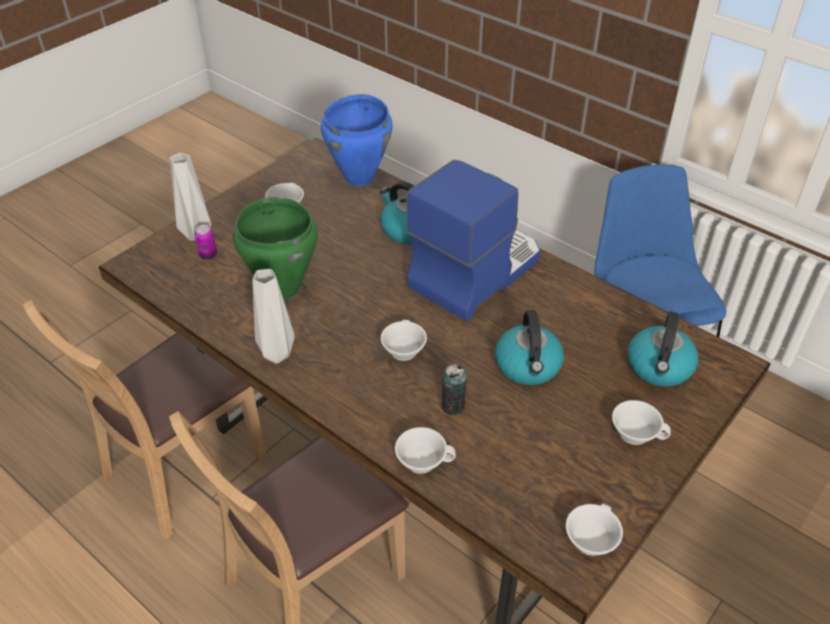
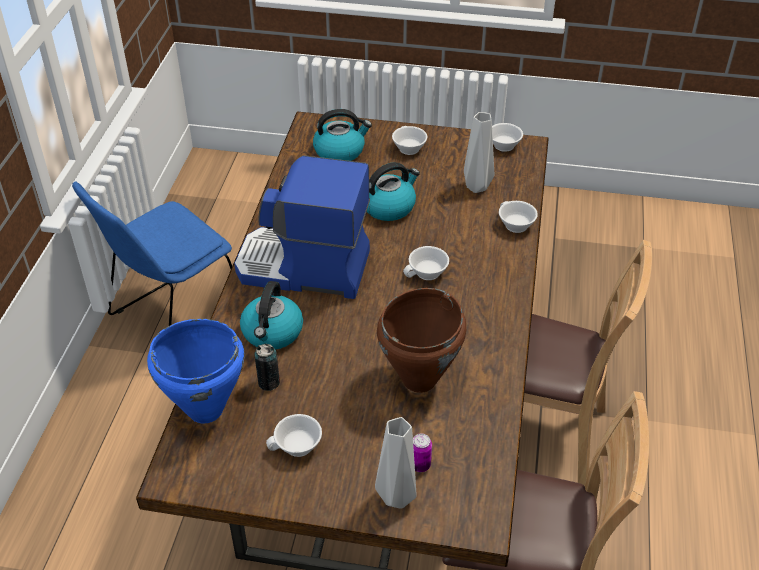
camera: 120 degrees left, 0 degrees up
(276, 355) = (497, 341): grey vase -> grey vase (478, 187)
(282, 289) = (420, 379): green cooking pot -> brown cooking pot
(453, 406) = (458, 228): can -> can (269, 382)

